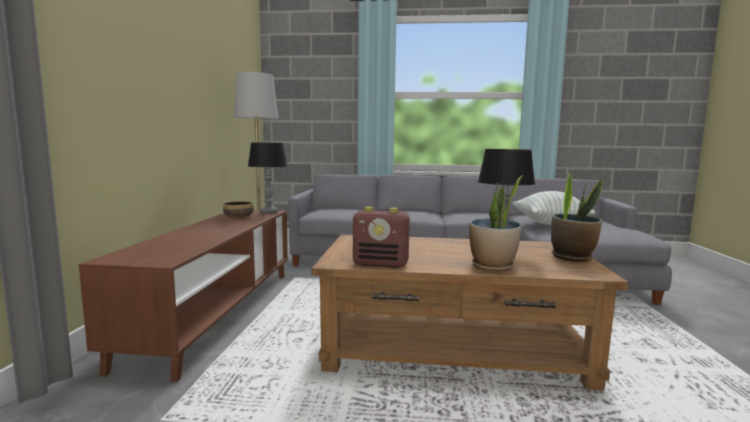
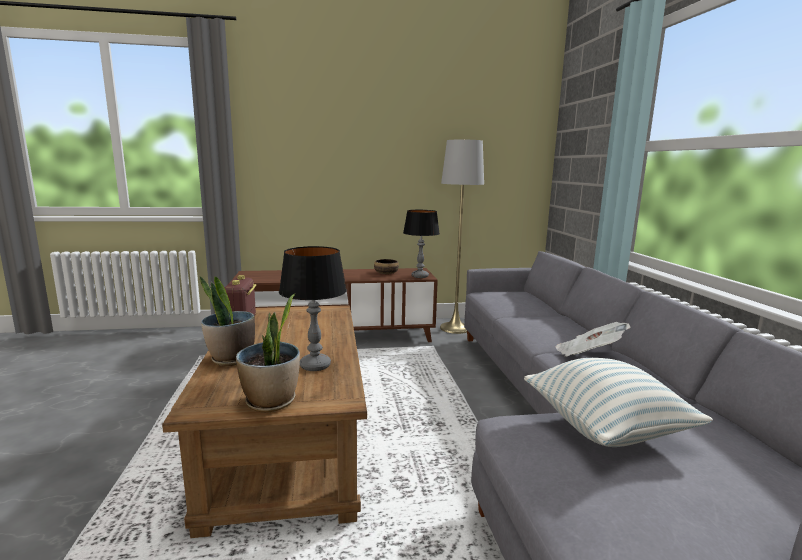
camera: 75 degrees right, 5 degrees up
(459, 215) = (587, 355): none -> newspaper

